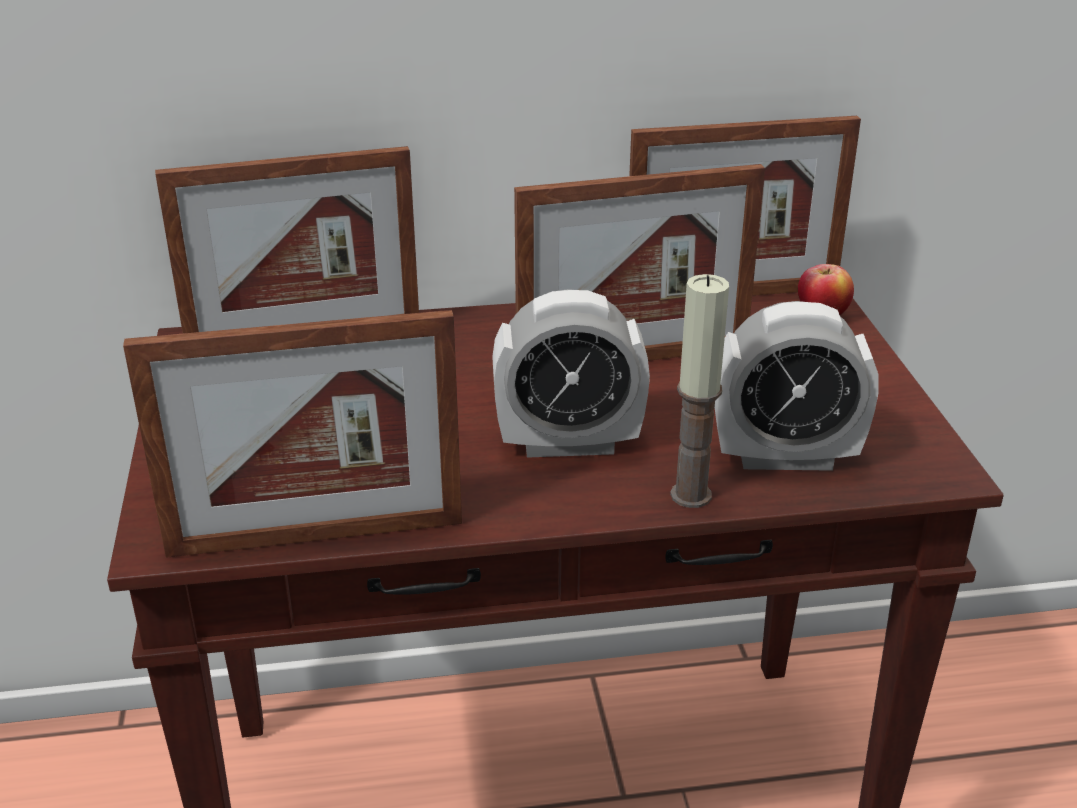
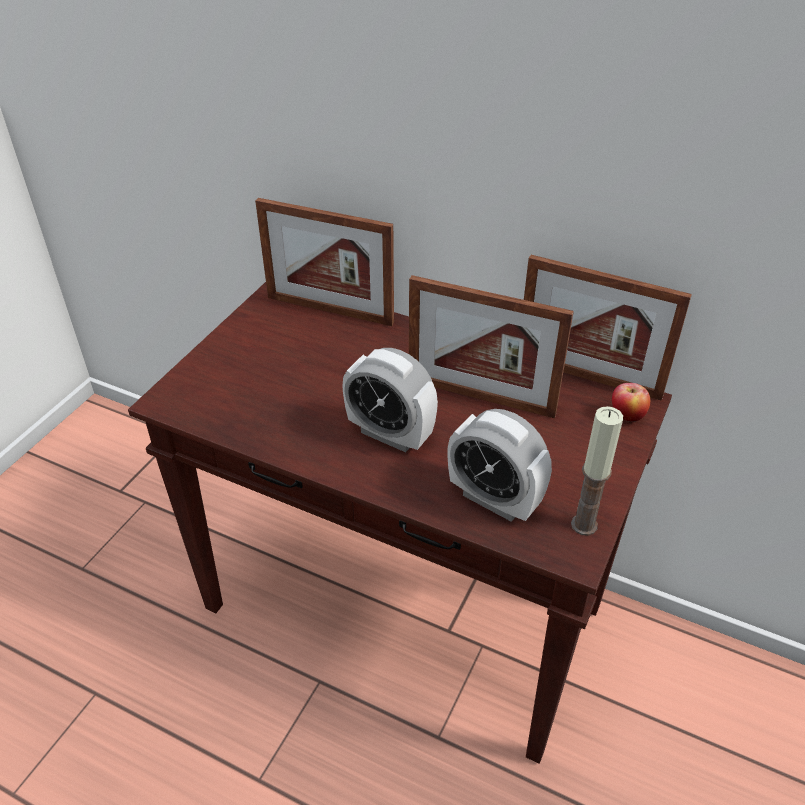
camera: 35 degrees right, 10 degrees up
(316, 536) = (224, 430): picture frame -> none
(691, 495) = (417, 497): candle -> candle (584, 525)

